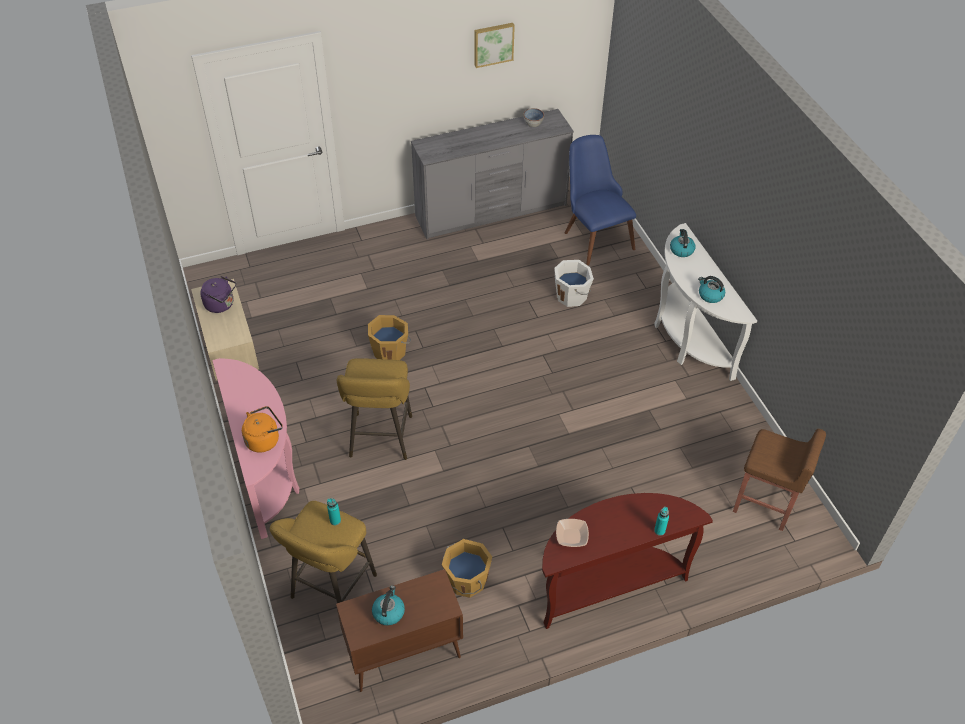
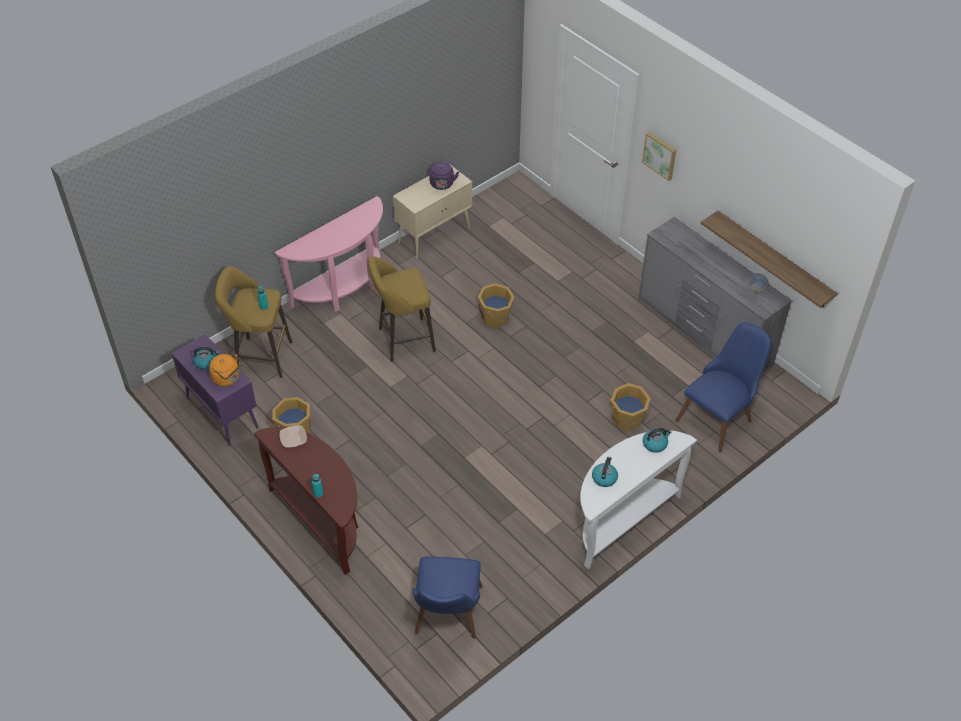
camera: 70 degrees right, 0 degrees up
(264, 439) = (316, 247): orange kettle -> orange kettle (228, 378)
(403, 655) = (221, 413): brown cabinet -> purple cabinet
(493, 44) = (755, 194): picture -> picture (660, 155)
(527, 90) = (773, 260): none -> shelf
(572, 296) = (627, 419): white bucket -> orange bucket
(764, 504) = (447, 618): brown stool -> blue chair

